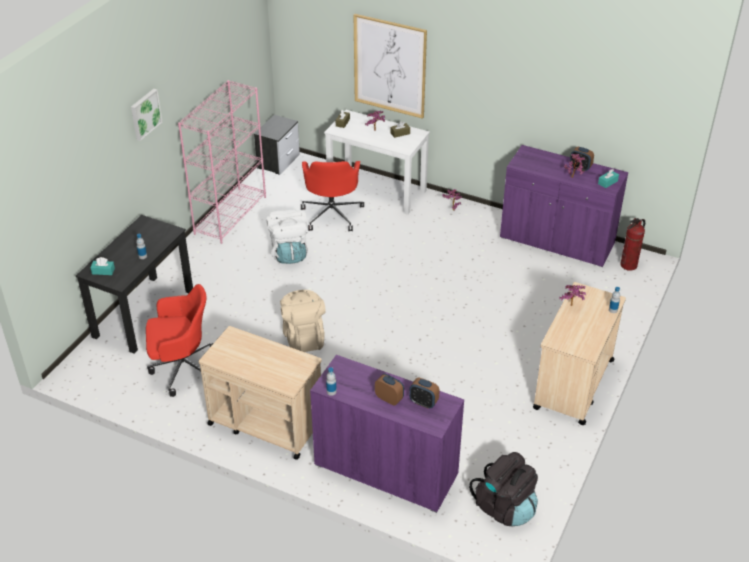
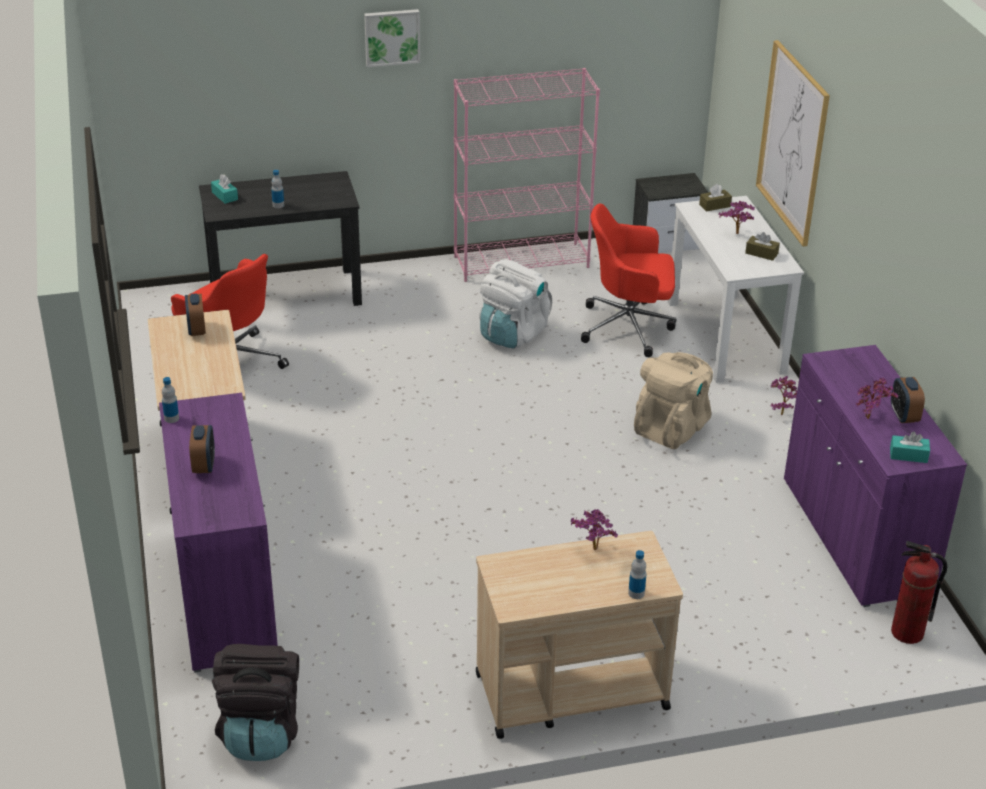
camera: 50 degrees right, 5 degrees down
(304, 338) = (379, 419): beige backpack -> beige backpack (672, 428)
(332, 214) = (629, 327): red office chair -> red office chair turned 45 degrees clockwise
(423, 402) = (225, 495): alarm clock -> alarm clock (196, 329)

